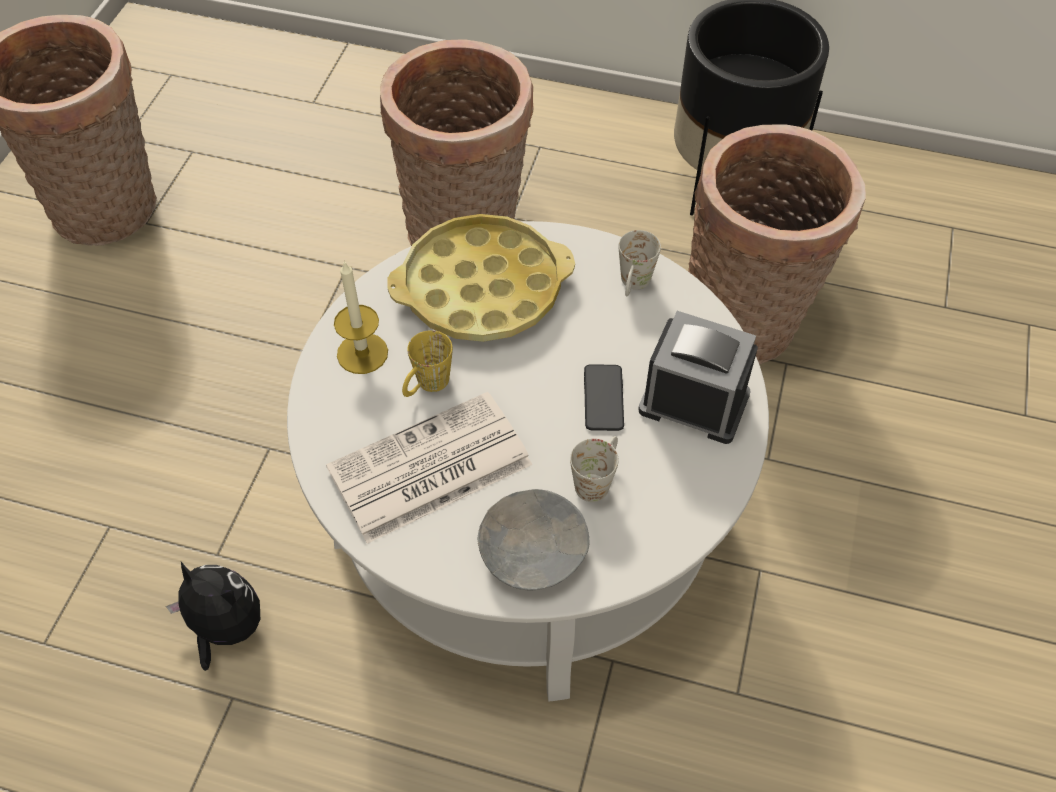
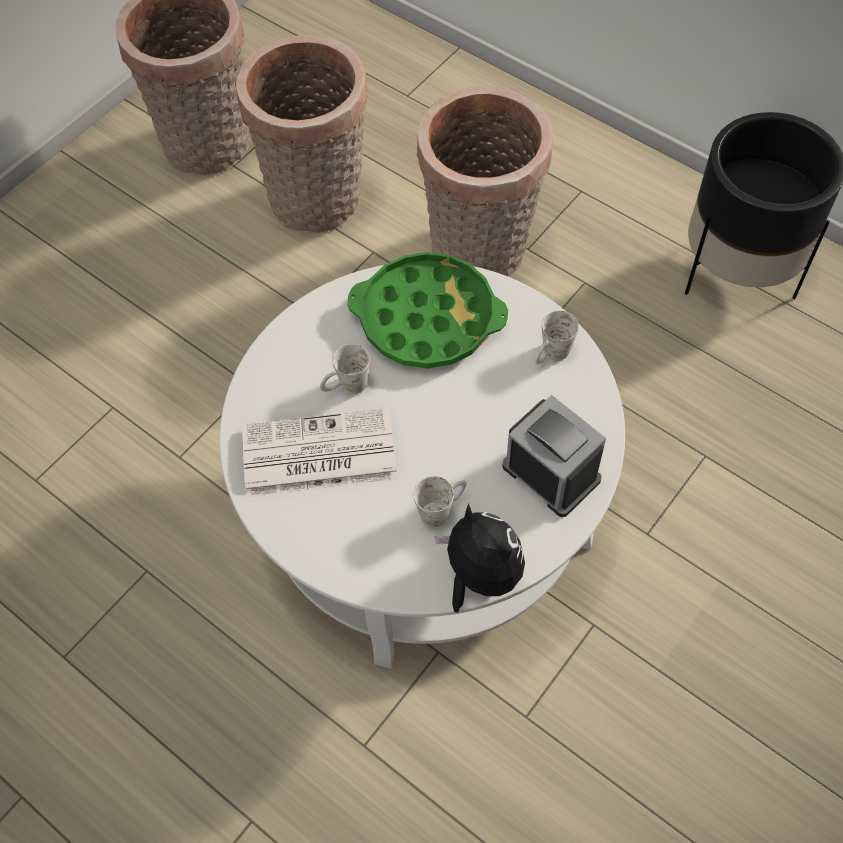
camera: 25 degrees right, 5 degrees up
(225, 628) = (162, 516): plush toy -> plush toy (480, 575)
(362, 353) = (310, 343): candle -> none
(427, 387) = (346, 387): yellow mug -> white mug
(482, 288) = (427, 318): yellow tray -> green tray
(531, 549) = (365, 547): grey bowl -> none
(603, 398) = (479, 444): phone -> none
(746, 324) = (686, 409): basket -> basket (320, 203)

